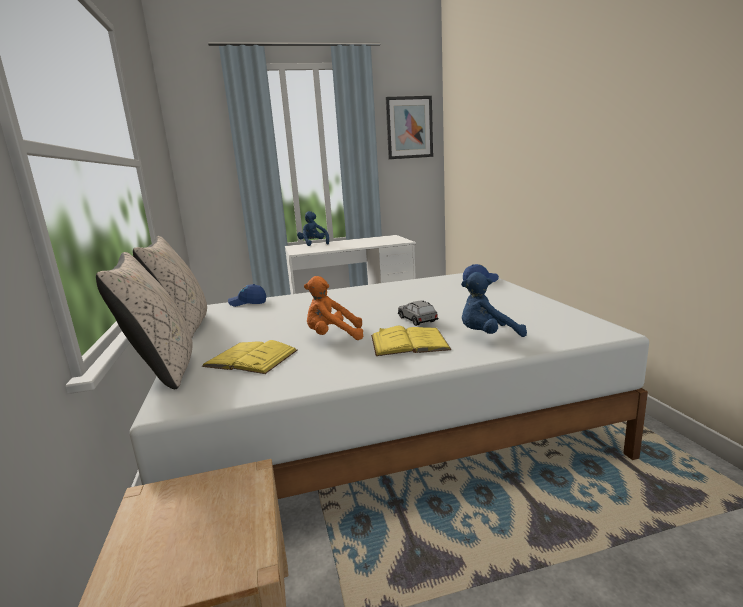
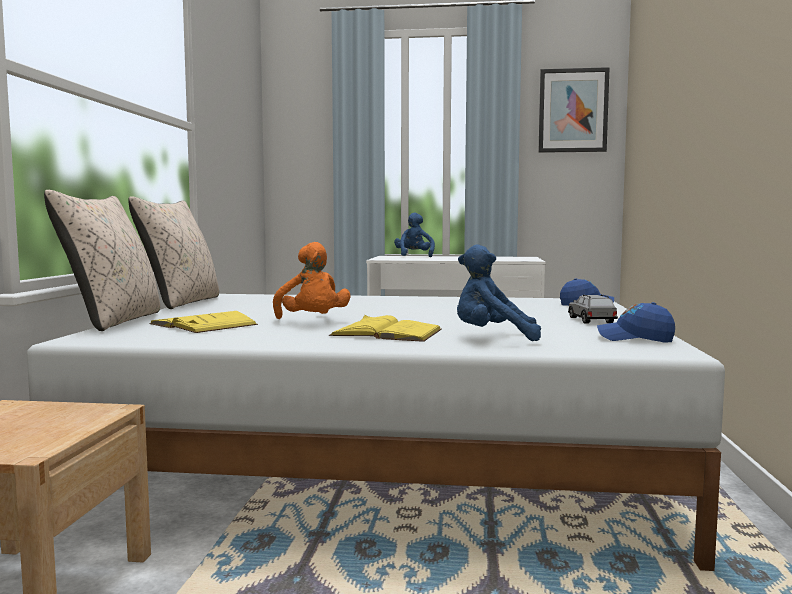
camera: 20 degrees right, 10 degrees down
(248, 303) = (273, 296): blue cap -> blue cap (634, 339)
(333, 337) = (312, 321): orange plush toy -> orange plush toy turned 135 degrees counterclockwise
(417, 320) = (433, 321): grey toy car -> grey toy car (591, 320)

